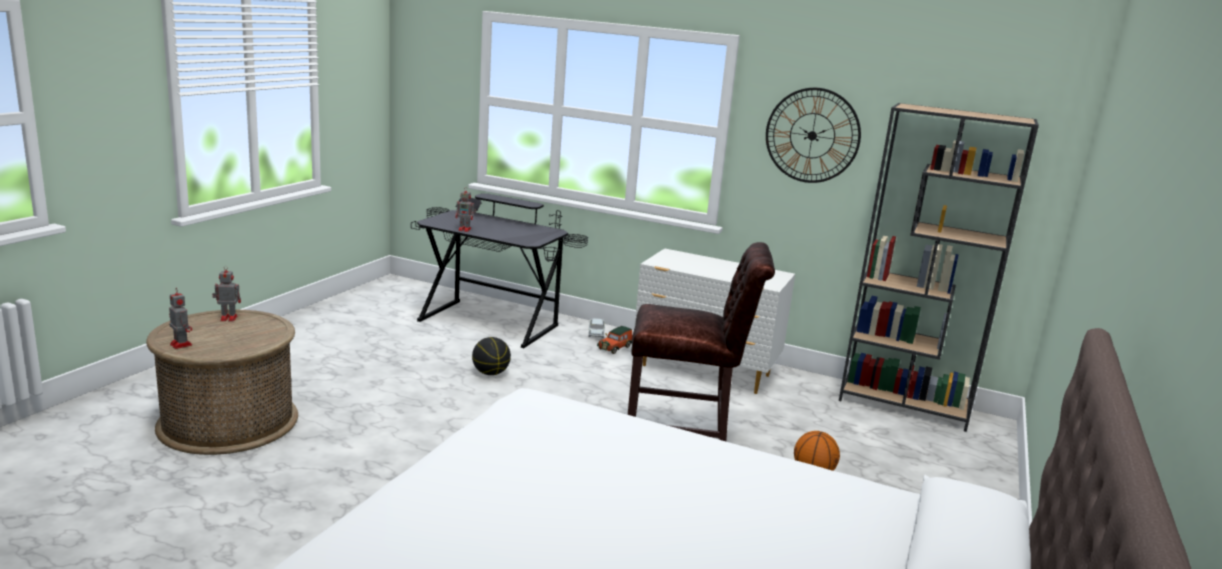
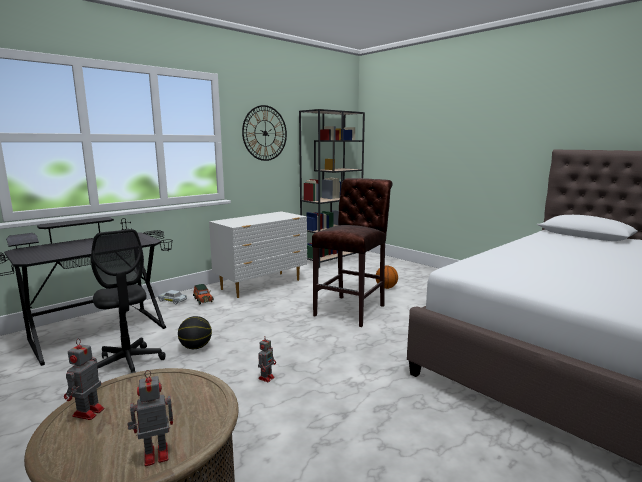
camera: 65 degrees left, 5 degrees down
(439, 352) = (128, 364): none -> black office chair
(465, 229) = (78, 252): toy robot -> toy robot (267, 377)

